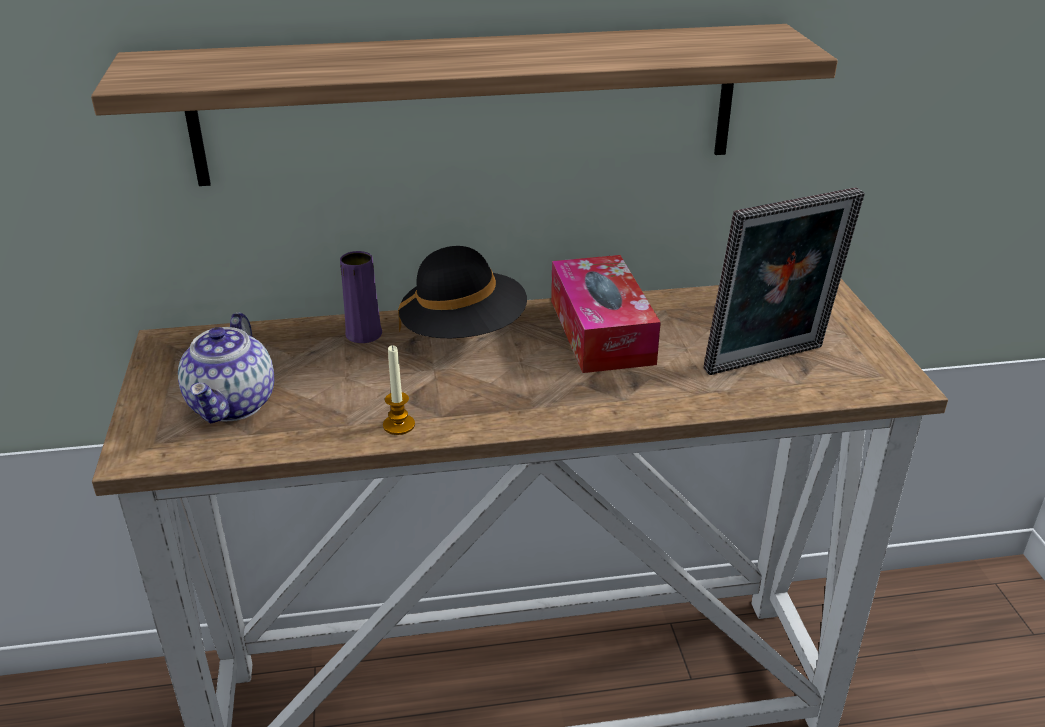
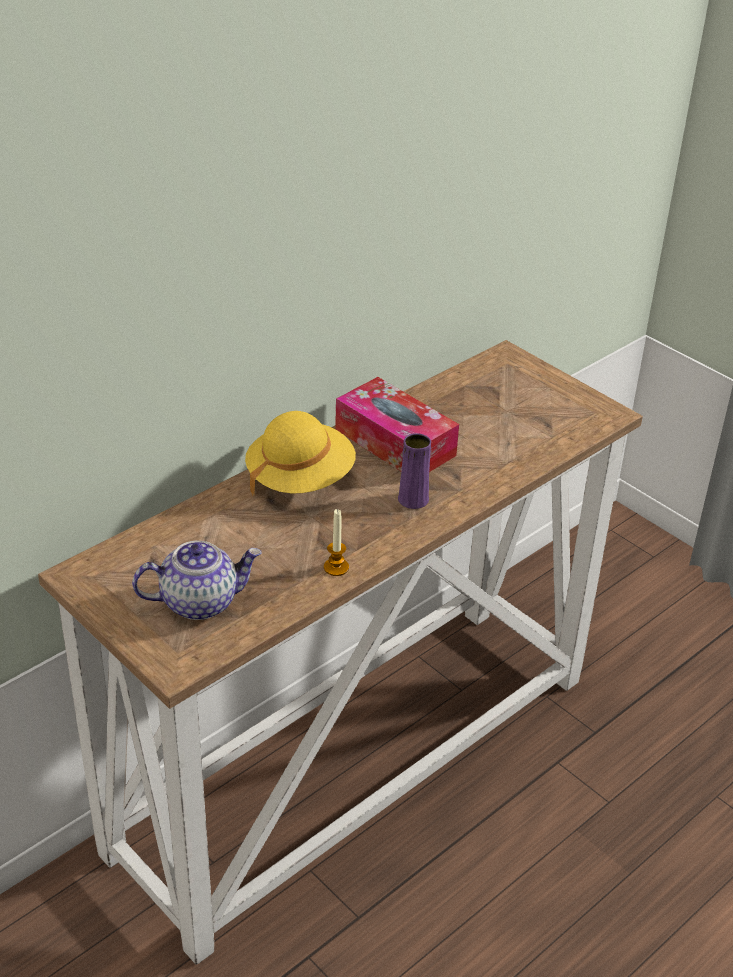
camera: 35 degrees left, 5 degrees up
(233, 405) = (200, 601): teapot -> teapot turned 75 degrees counterclockwise
(364, 334) = (228, 508): purple vase -> purple vase (413, 499)
(464, 331) = (300, 478): black hat -> yellow hat
(468, 105) = (270, 297): shelf -> none
(768, 362) = (522, 427): picture frame -> none

